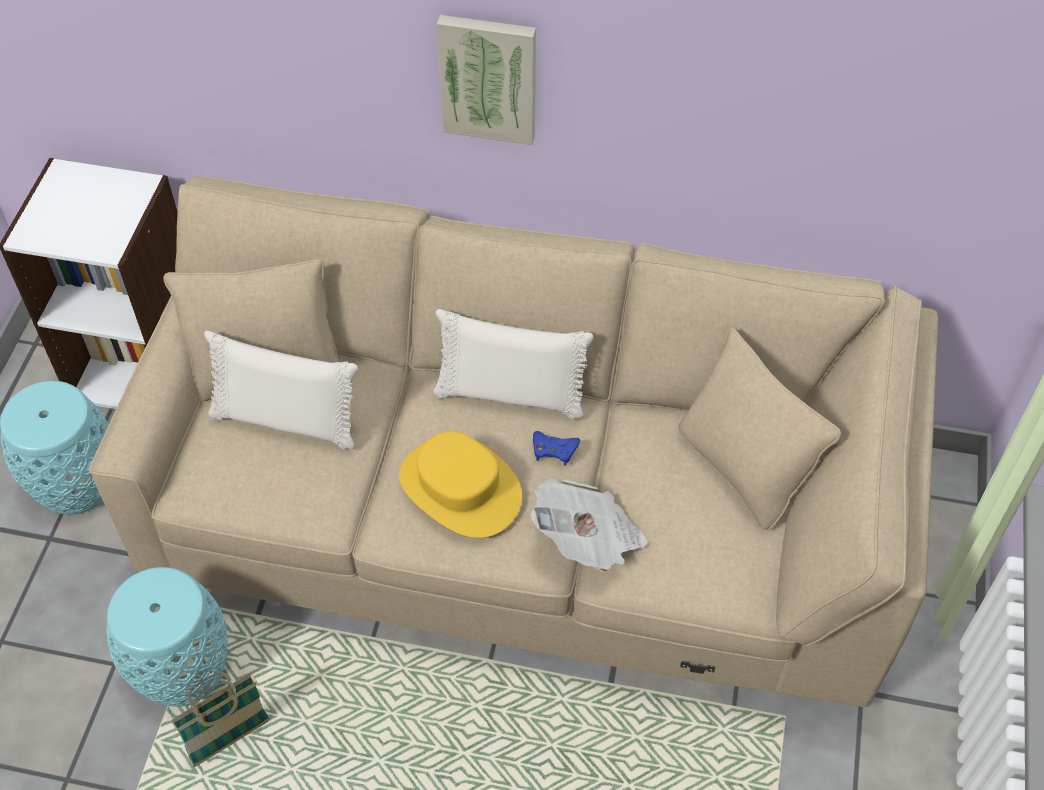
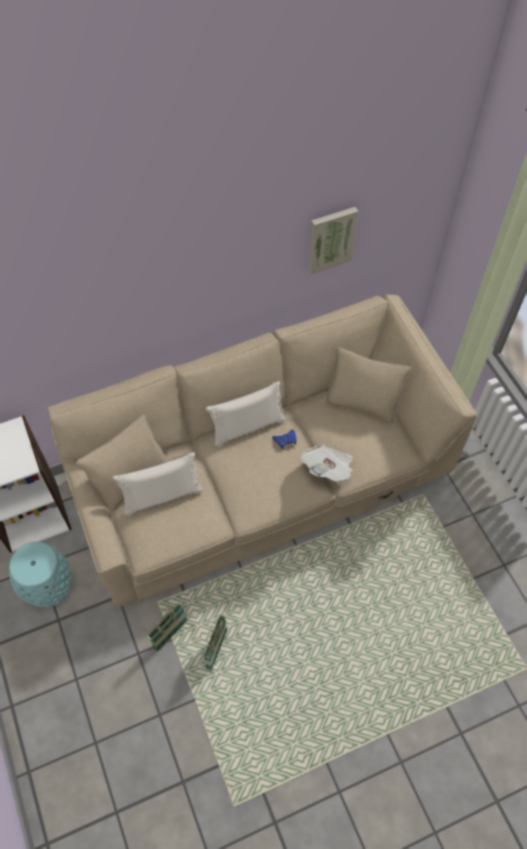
camera: 35 degrees left, 5 degrees up
(182, 669) = (170, 635): turquoise stool -> basket
(459, 488) = (260, 479): yellow hat -> none
(489, 77) = (186, 291): picture -> picture (330, 239)

